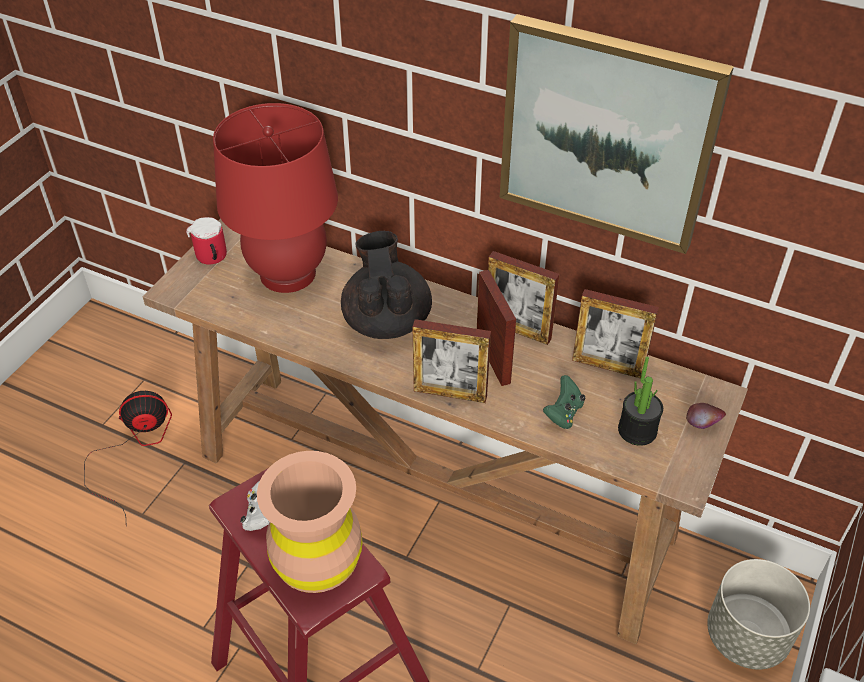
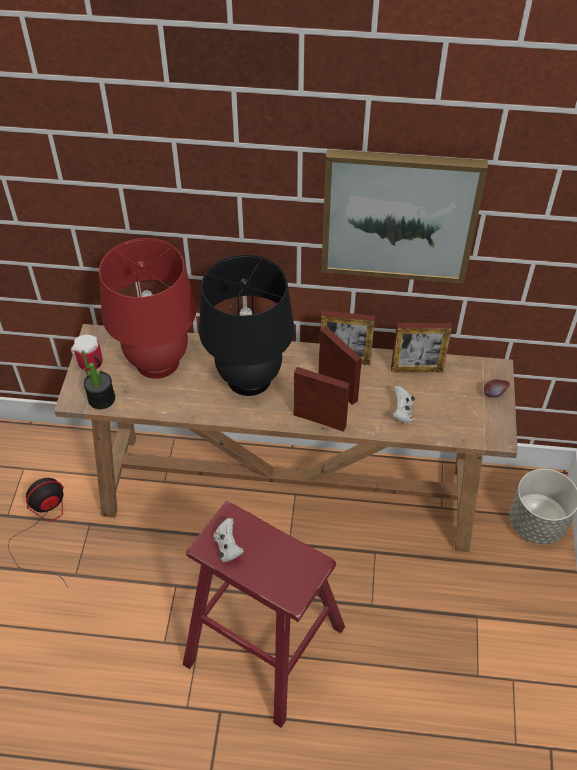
camera: 20 degrees left, 5 degrees up
(318, 563) = (284, 568): brown vase -> none
(386, 320) = (249, 378): black teapot -> black table lamp
(450, 393) = (319, 420): picture frame -> picture frame turned 150 degrees counterclockwise
(563, 413) = (402, 412): green game controller -> white game controller
(637, 430) = (455, 410): potted plant -> potted plant (101, 399)

